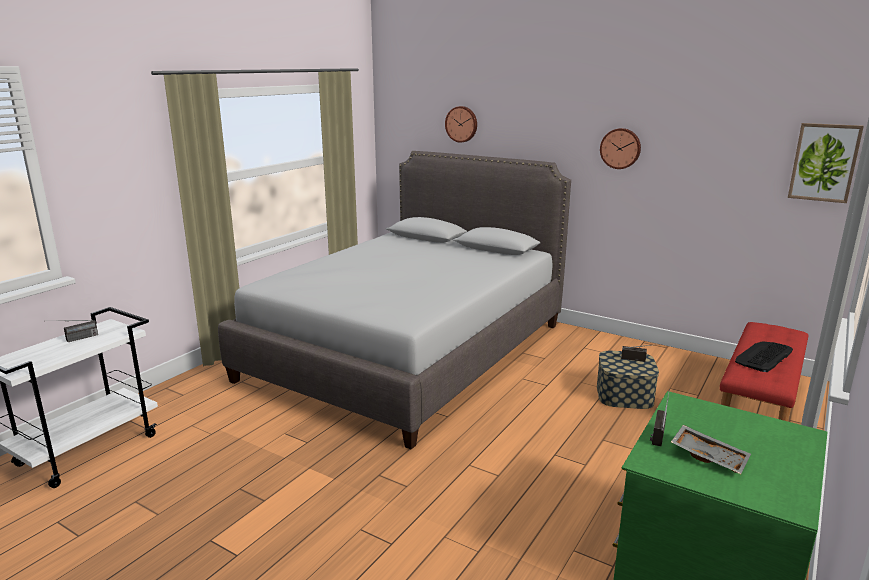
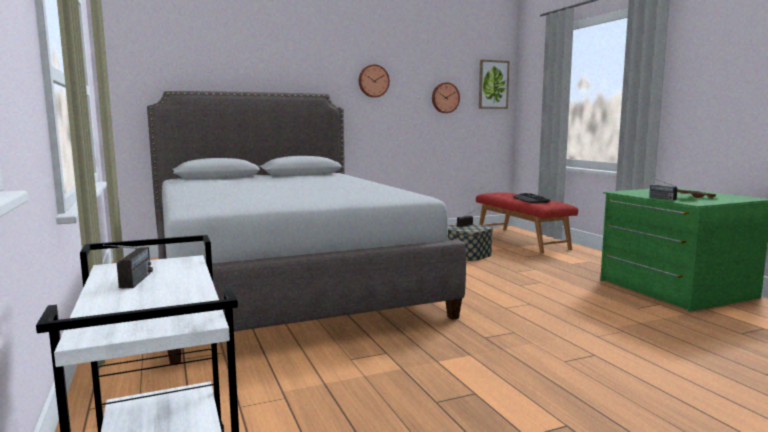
camera: 55 degrees left, 10 degrees down
(462, 124) = (219, 63): wall clock -> wall clock (445, 98)

